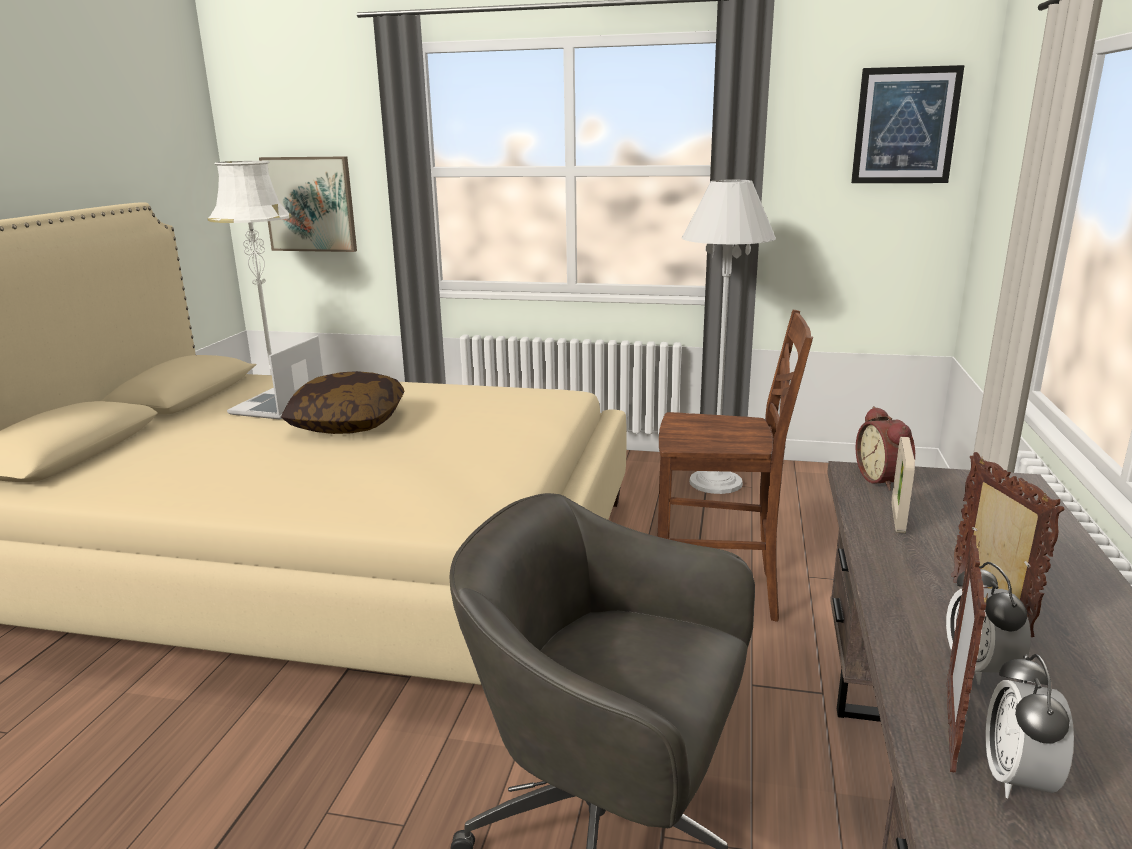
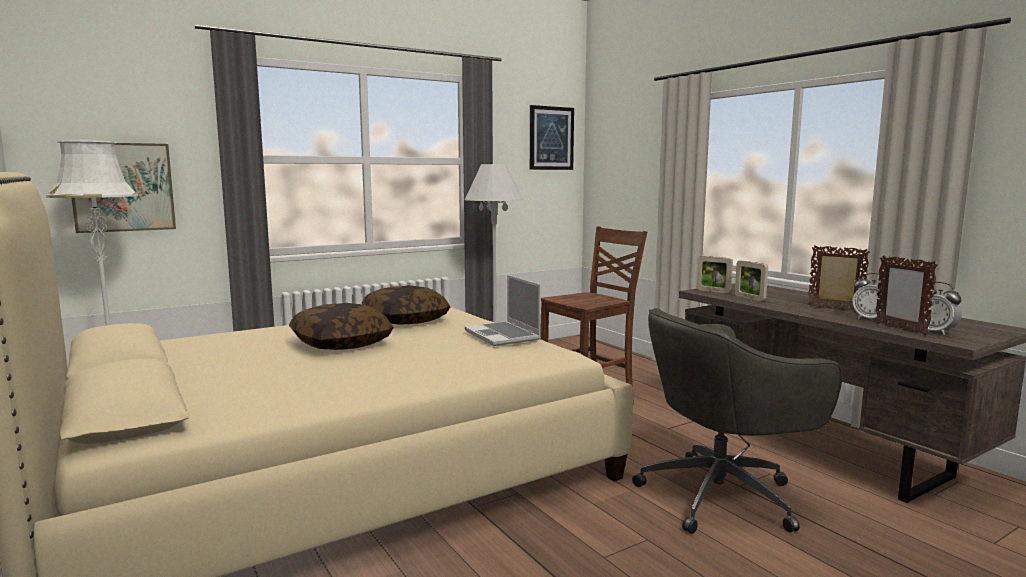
camera: 45 degrees left, 10 degrees down
(279, 405) = (247, 349): laptop -> laptop (503, 335)
(482, 405) = (405, 320): none -> pillow
(884, 479) = (713, 291): alarm clock -> picture frame

